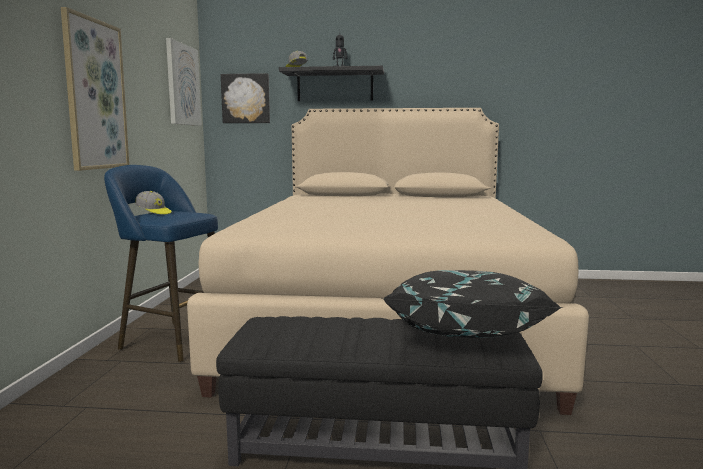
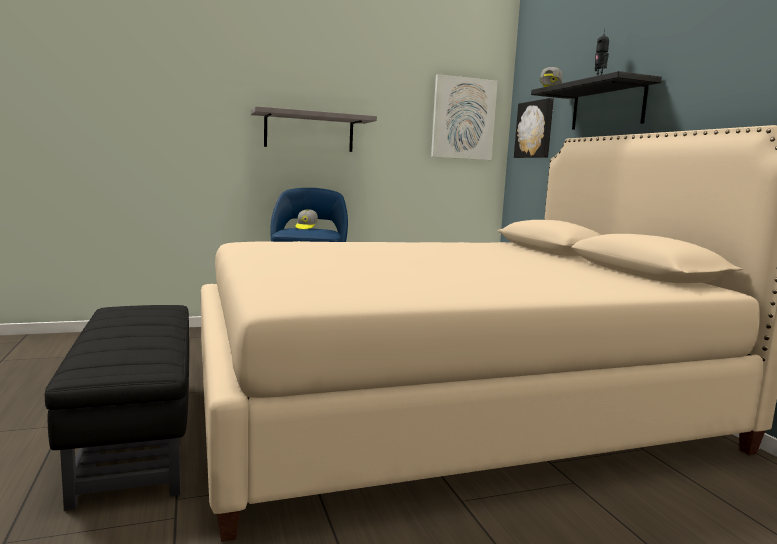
camera: 65 degrees right, 0 degrees up
(95, 95) = (309, 132): picture -> grey shelf
(459, 337) = (113, 352): black pillow -> none

